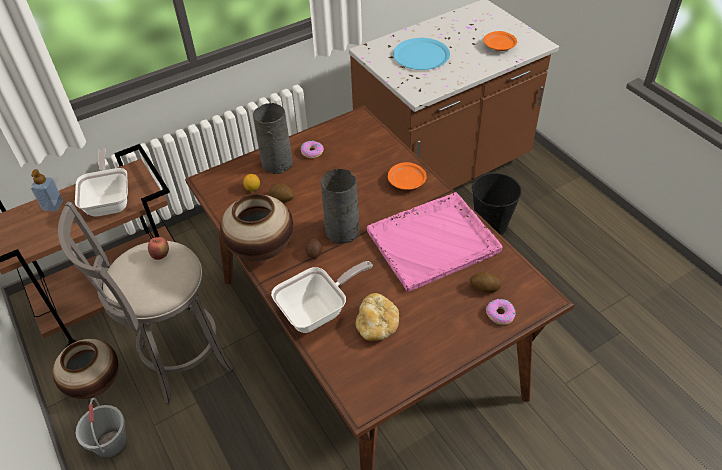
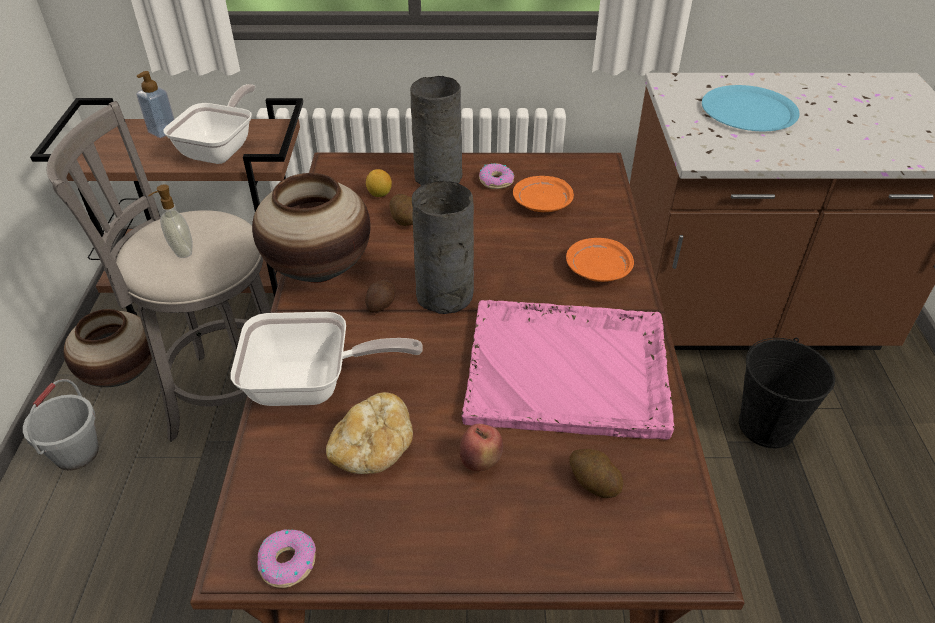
camera: 30 degrees right, 5 degrees down
(153, 278) = (181, 251): none -> soap dispenser
(161, 255) = (215, 230): apple -> apple (480, 462)
(499, 46) = (892, 138): orange plate -> orange plate (542, 203)
(500, 314) = (585, 541): donut -> donut (287, 562)

